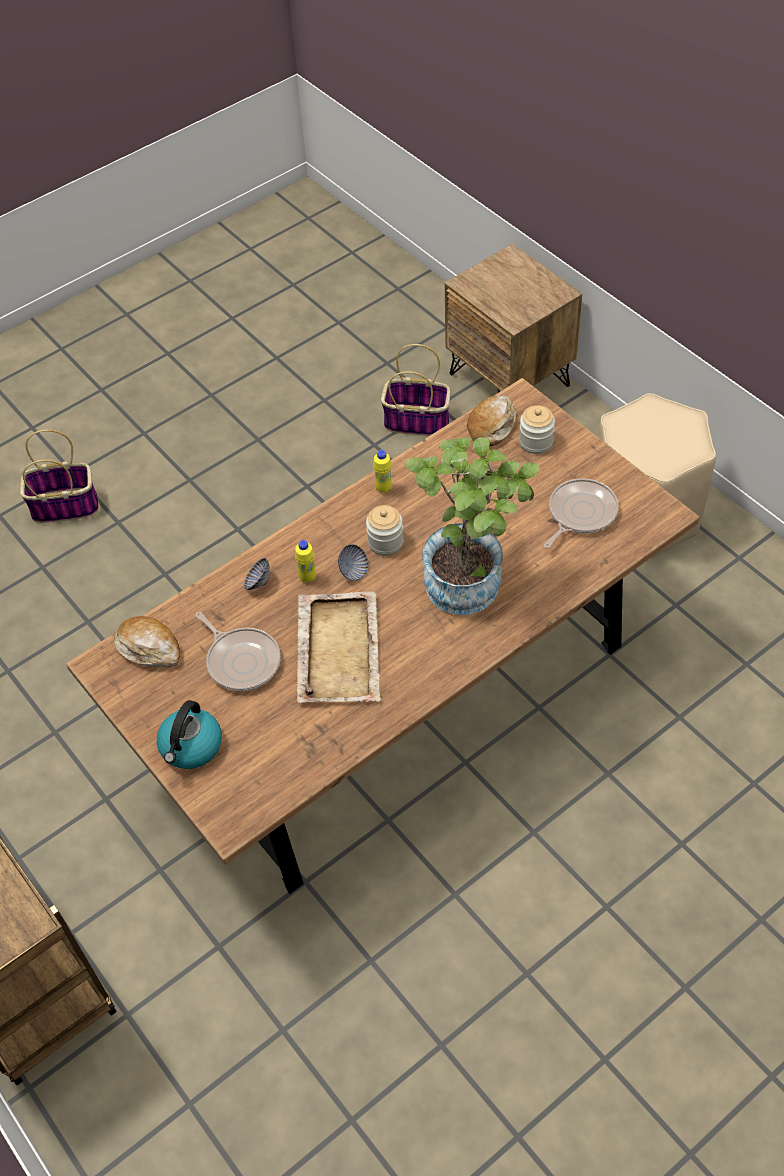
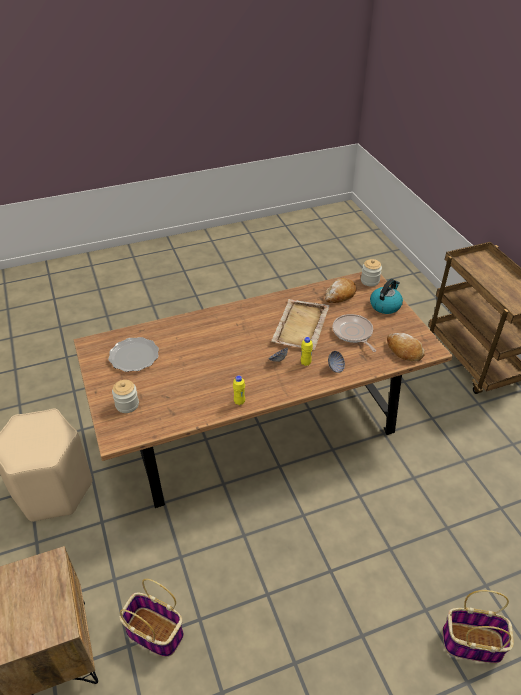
camera: 165 degrees left, 10 degrees down
(385, 542) = (253, 370): jar -> jar (370, 281)
(471, 578) = (215, 340): potted plant -> none
(492, 425) = (147, 424): bread -> bread (340, 295)
(580, 513) = (134, 356): frying pan -> plate

